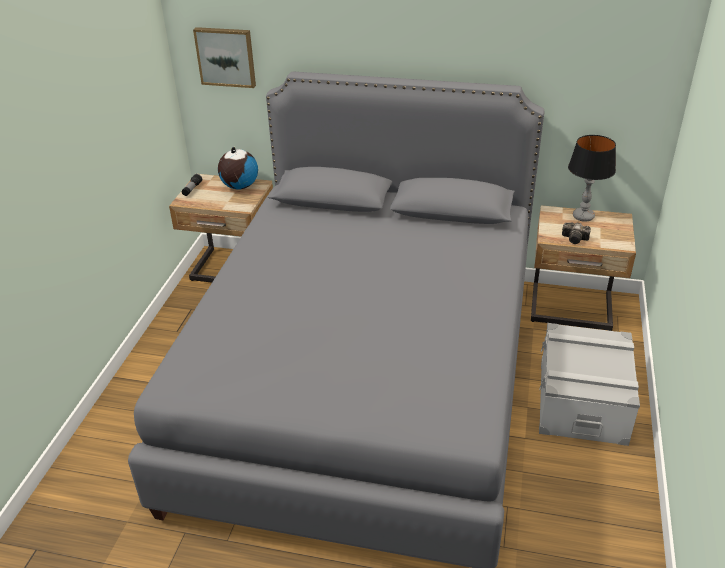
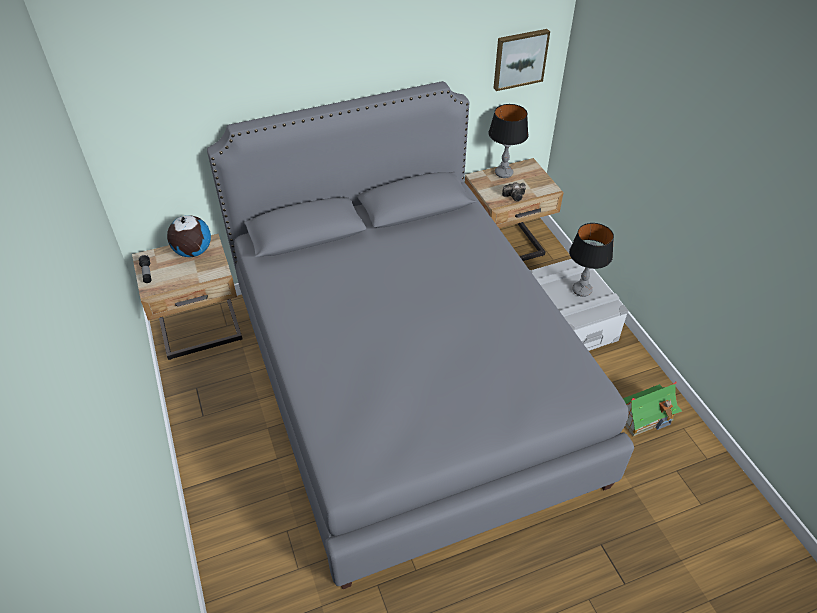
camera: 35 degrees left, 10 degrees up
(226, 56) = (149, 128): picture -> picture (519, 58)
(593, 532) = (644, 416): none -> toy house
(600, 364) = (582, 290): none -> table lamp

